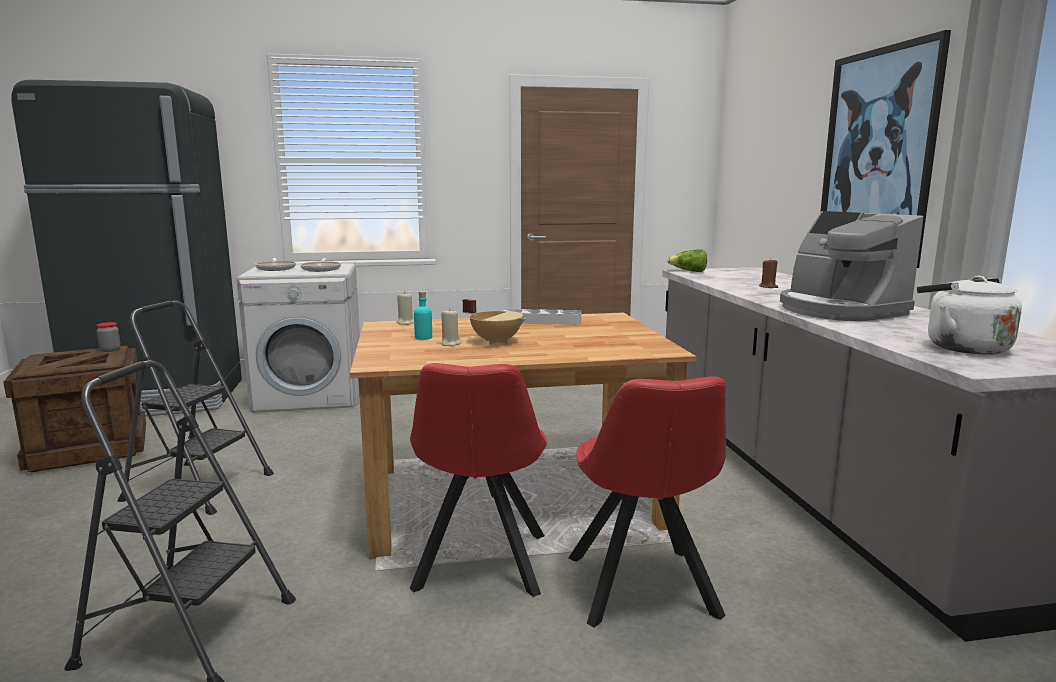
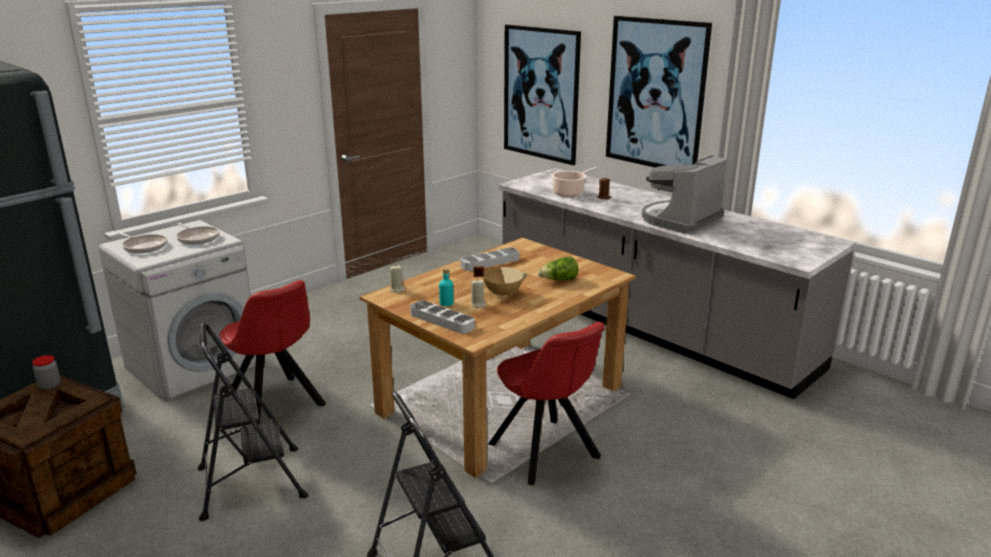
camera: 35 degrees left, 10 degrees up
(386, 347) = (442, 320): none -> grey tray
(642, 588) = (644, 430): red chair -> red chair (276, 405)
(688, 271) = (521, 184): lettuce -> lettuce (559, 280)
(732, 280) = (570, 193): none -> cooking pot
(764, 181) = (541, 94): none -> picture
(838, 310) = (680, 220): coffee machine -> coffee machine turned 105 degrees clockwise
(961, 347) = (776, 246): white kettle -> none

